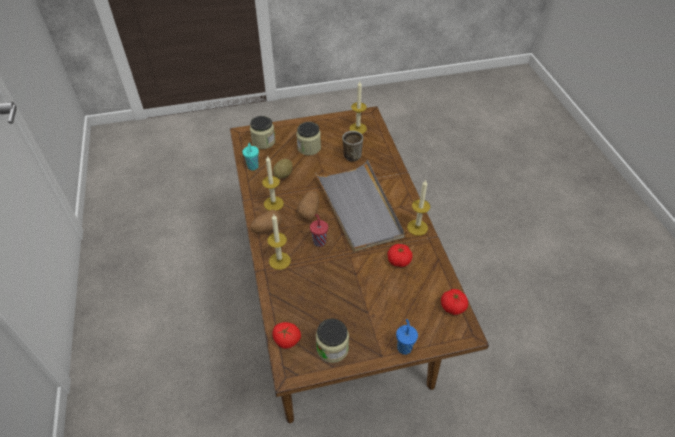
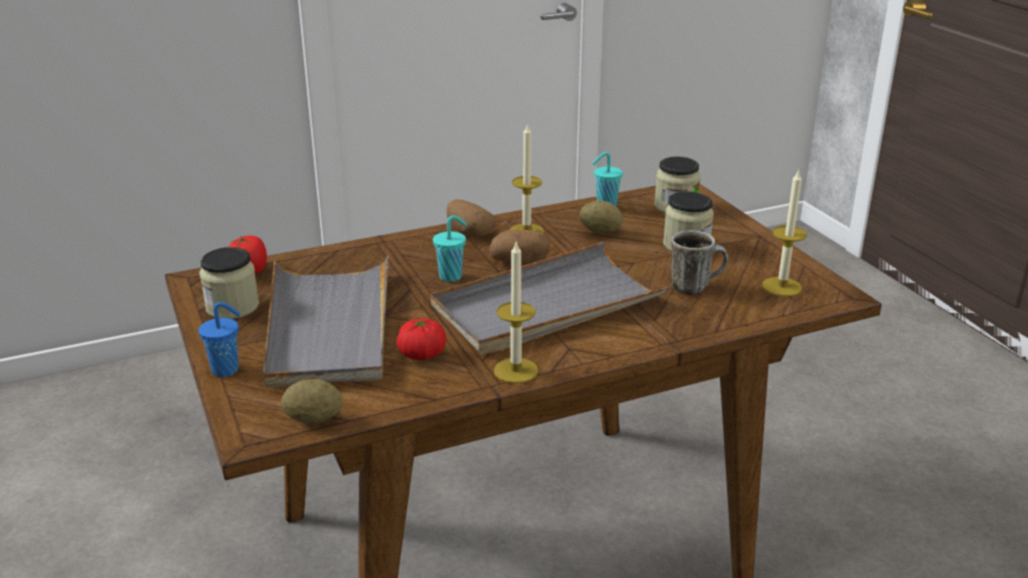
camera: 80 degrees right, 20 degrees down
(279, 261) = (402, 250): candle -> none
(319, 241) = (452, 276): red cup -> turquoise cup
(364, 299) = (329, 326): none -> grey tray
(452, 307) = (313, 419): tomato -> potato

